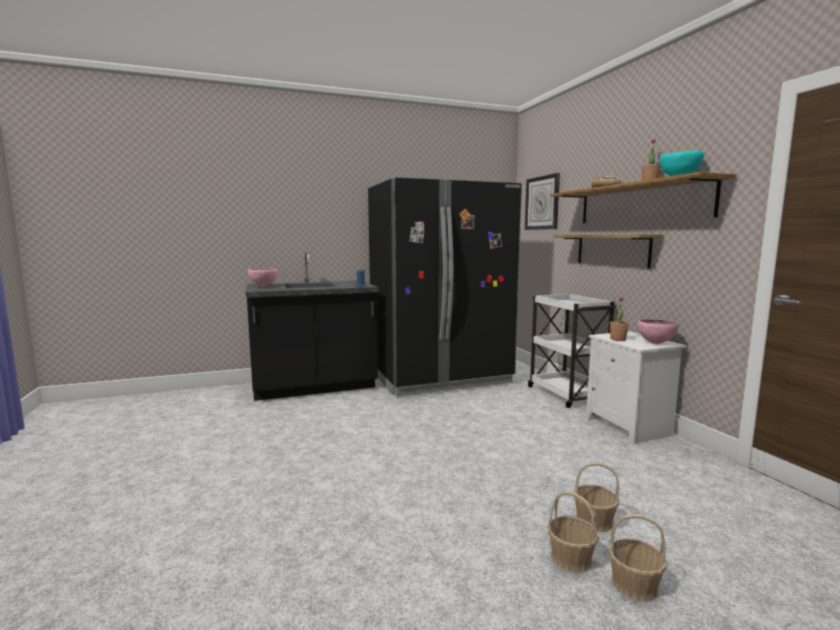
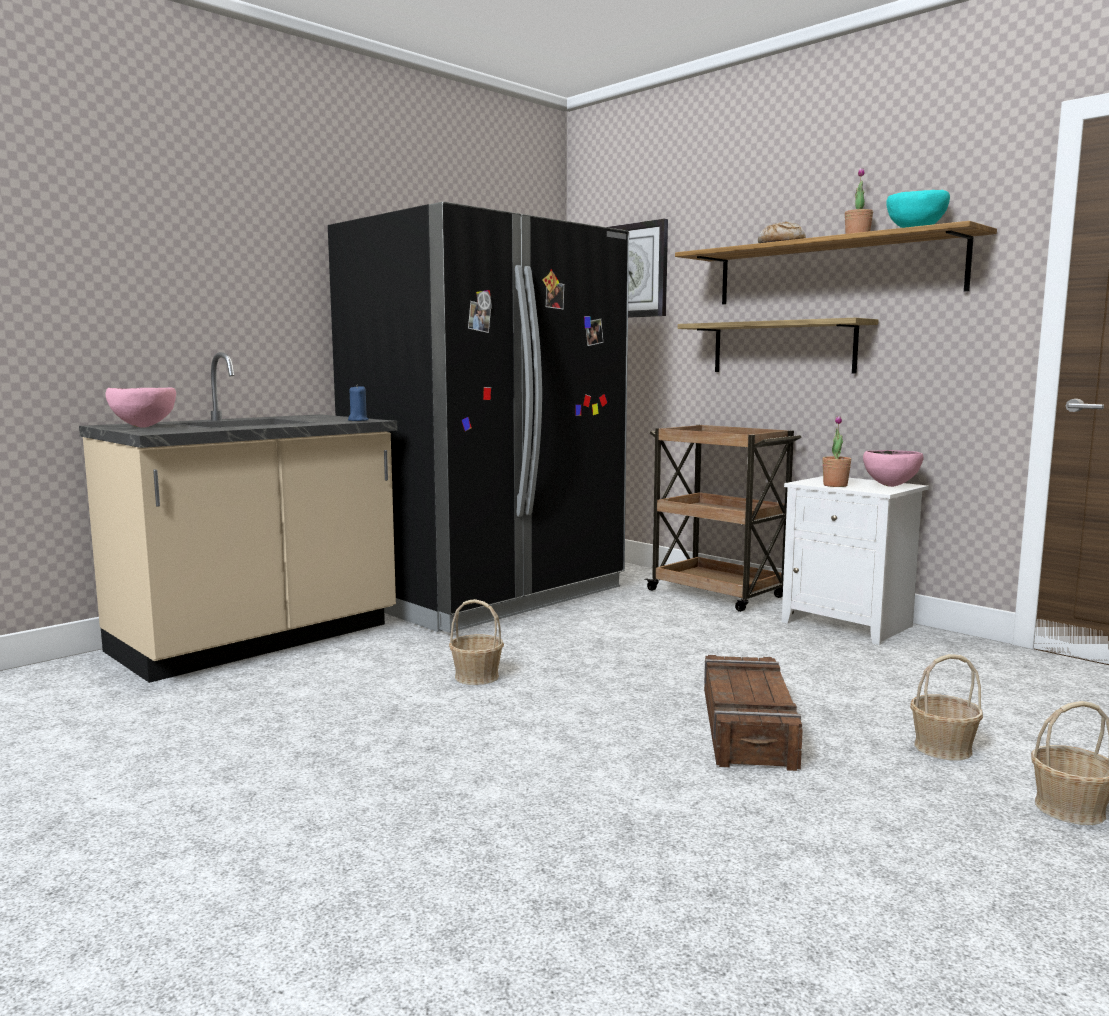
camera: 25 degrees left, 0 degrees up
(314, 387) = (257, 640): black counter -> beige counter
(489, 480) = (748, 727): none -> crate
(566, 395) = (718, 594): white cart -> brown cart
(570, 558) = (969, 798): basket -> basket (476, 676)

